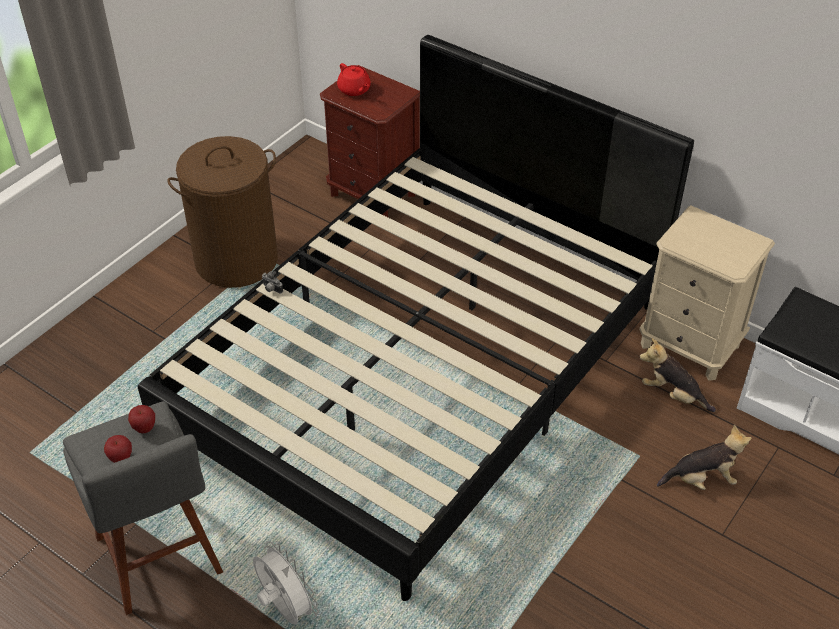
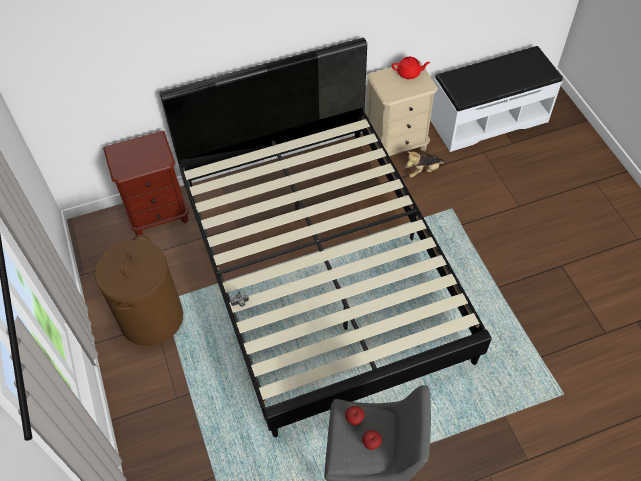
camera: 55 degrees left, 10 degrees up
(285, 608) = (445, 426): white fan -> none
(354, 90) = (128, 161): red teapot -> red teapot (409, 73)
(702, 479) = (482, 193): plush toy -> none

